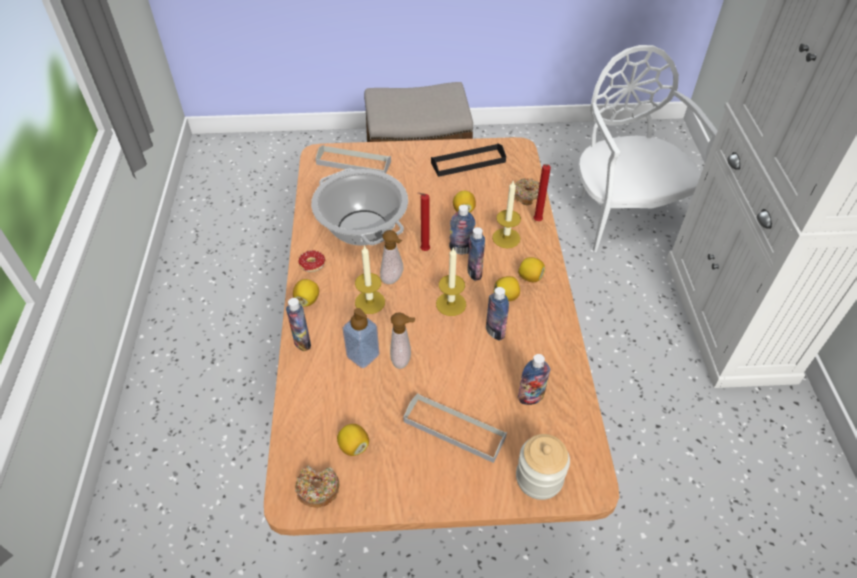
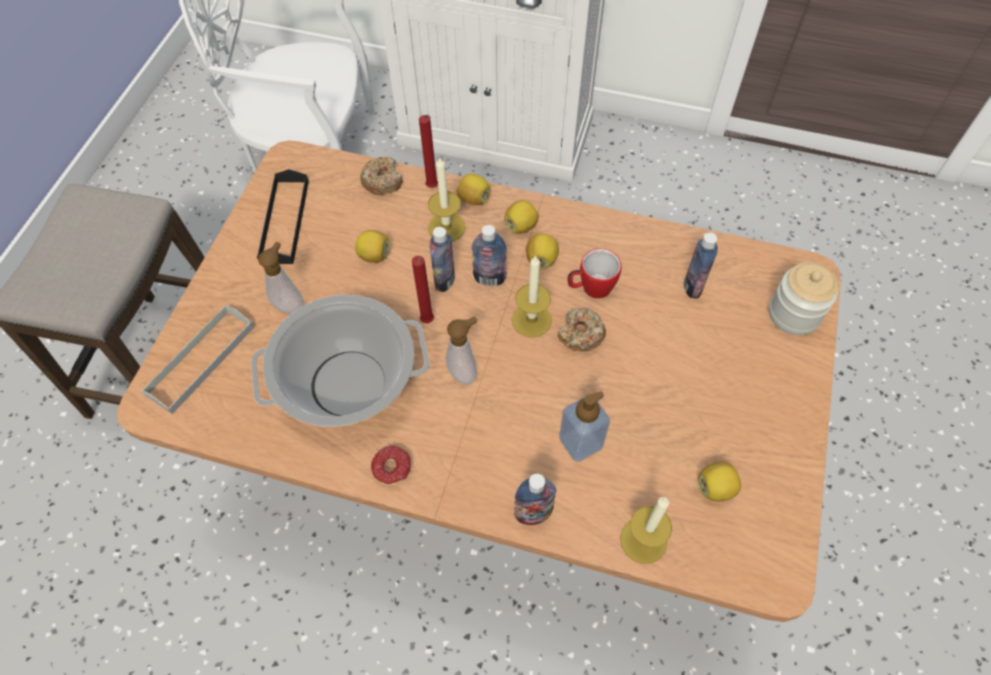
camera: 70 degrees left, 10 degrees up
(307, 300) = (458, 490): lemon -> lemon (473, 199)
(318, 489) = (767, 544): donut -> donut (580, 334)
(370, 302) = (493, 411): candle -> candle (643, 540)
(403, 360) = (603, 398): soap dispenser -> soap dispenser (290, 304)
(454, 429) = (716, 373): grey tray -> none
(495, 331) = (590, 288): bottle -> mug

